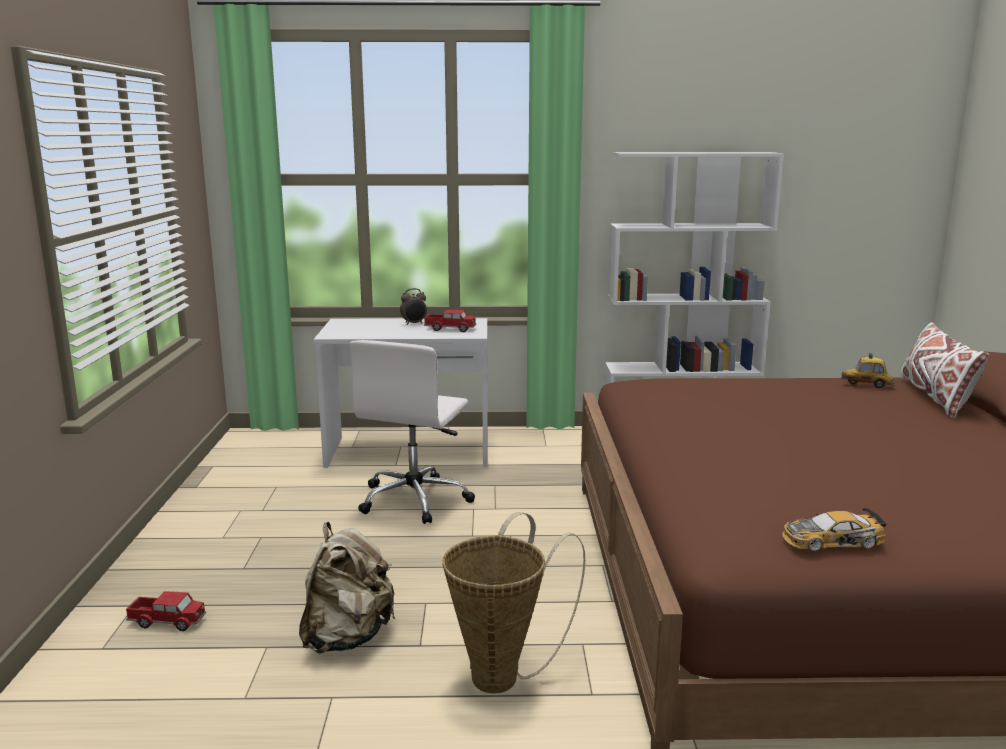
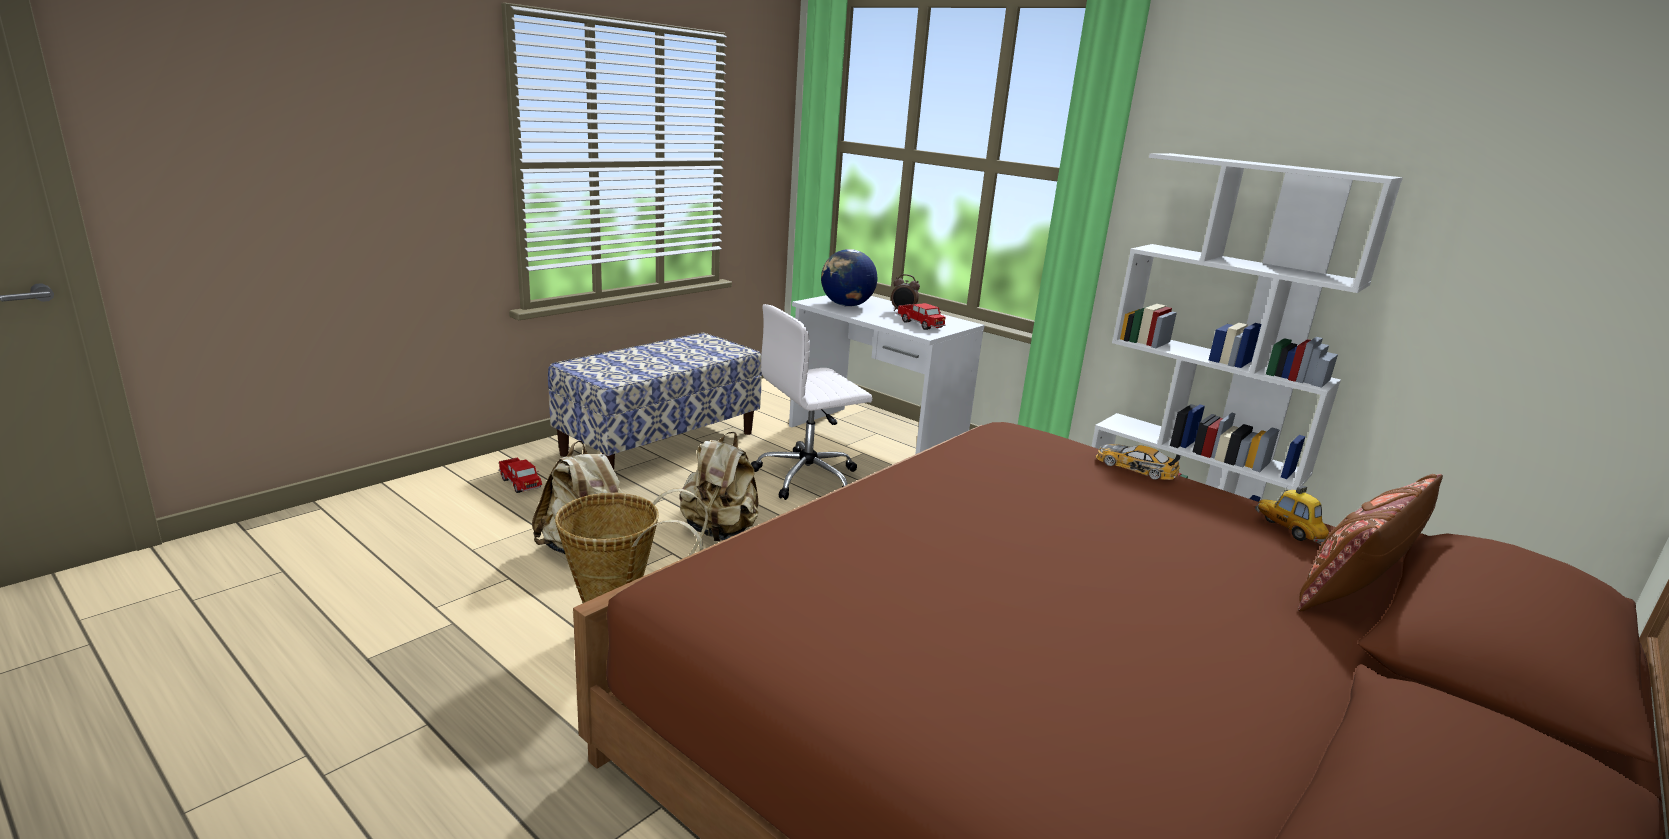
camera: 40 degrees right, 5 degrees up
(237, 527) = (660, 443): none -> bench
(363, 330) = (846, 305): none -> globe
(429, 569) = (720, 531): none -> beige backpack
(831, 540) = (768, 625): toy car -> toy car (1135, 467)
(935, 397) = (1357, 582): white pillow -> brown pillow

